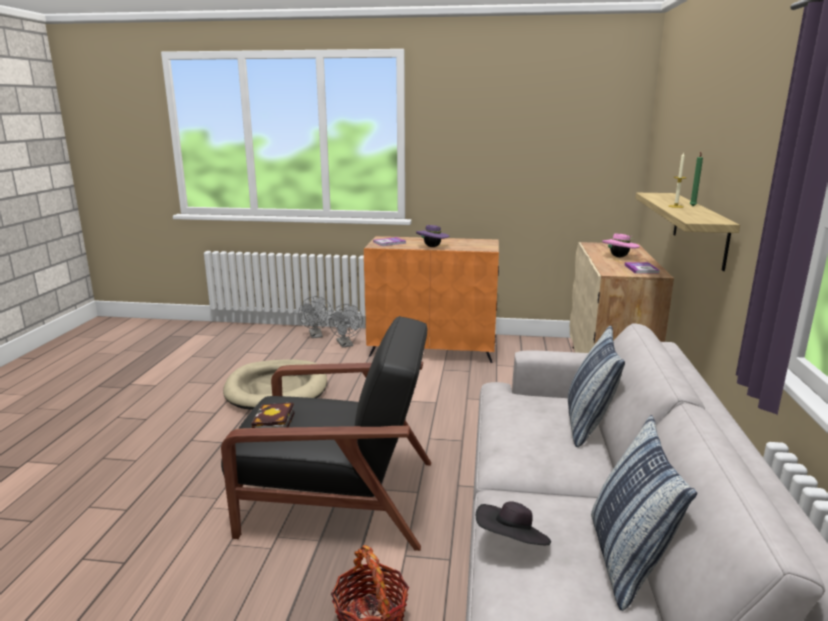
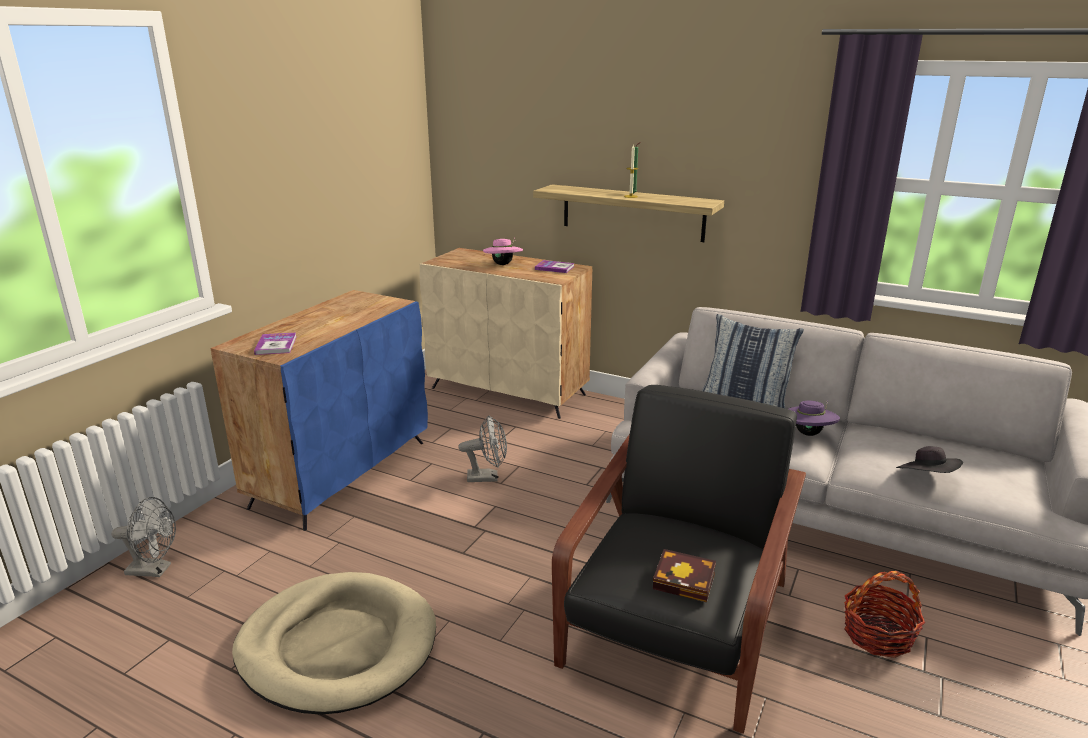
camera: 70 degrees left, 5 degrees up
(346, 345) = (235, 544): grey fan -> grey fan (488, 477)
(432, 247) = (342, 326): purple hat -> purple hat (808, 433)
(433, 350) = (341, 473): orange cabinet -> blue cabinet
(627, 561) = (939, 443): pillow -> none

